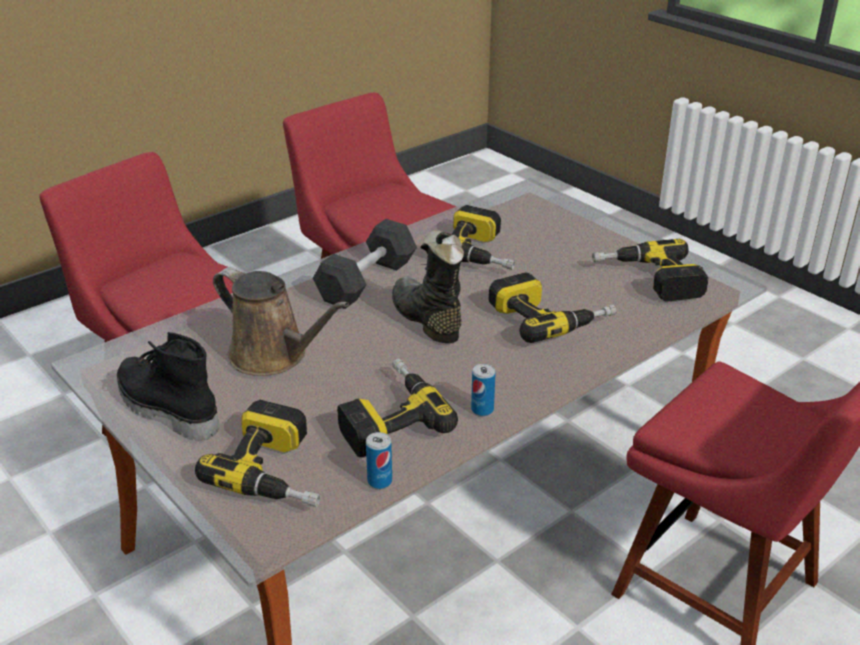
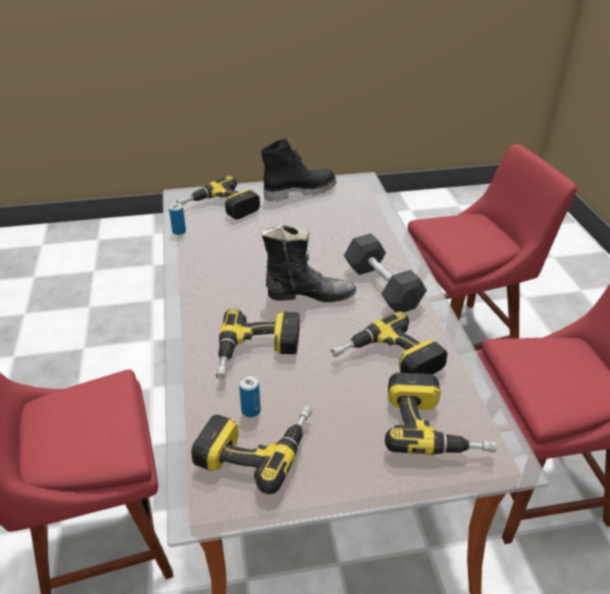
camera: 120 degrees right, 5 degrees up
(273, 356) = (319, 229): brown watering can -> none
(388, 417) = (223, 248): power drill -> power drill (434, 426)
(482, 409) = (193, 281): can -> can (251, 411)

